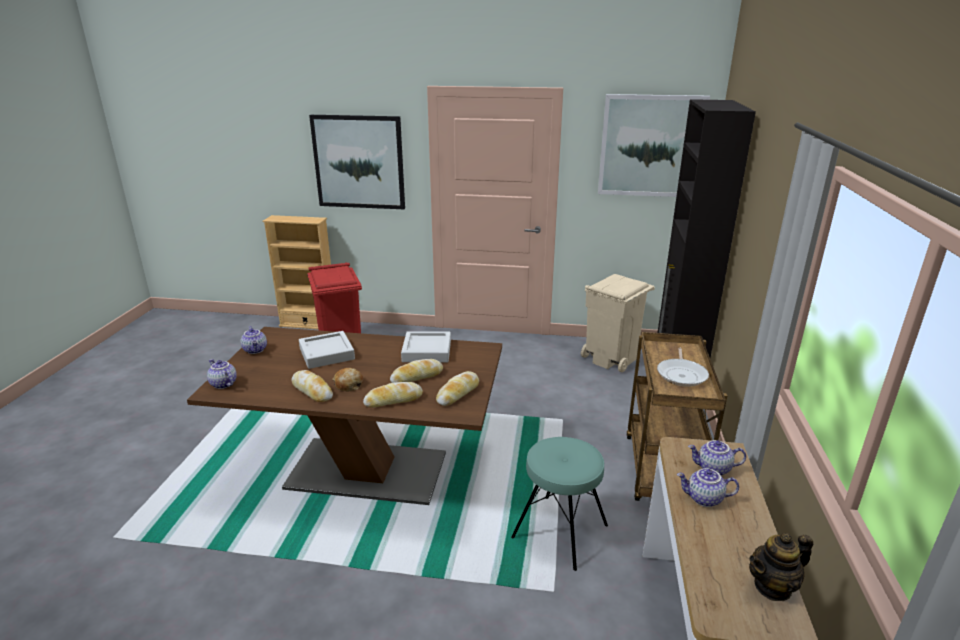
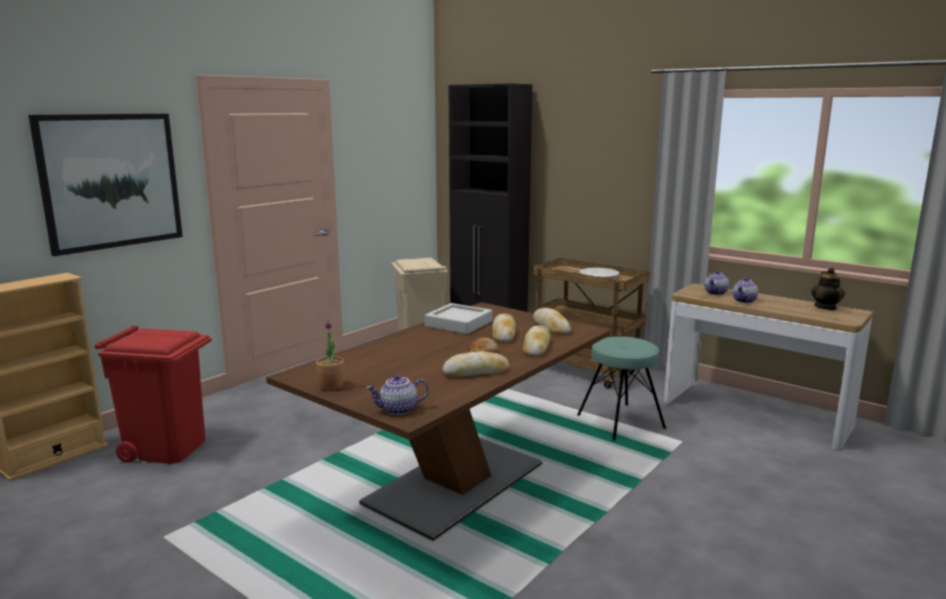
camera: 60 degrees left, 10 degrees down
(256, 350) = (331, 386): teapot -> potted plant
(327, 354) = (400, 357): grey tray -> none
(651, 146) = (397, 134): picture -> none

